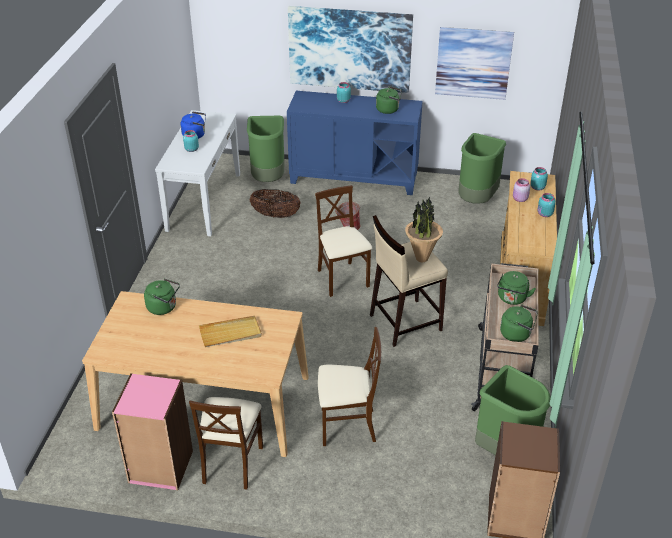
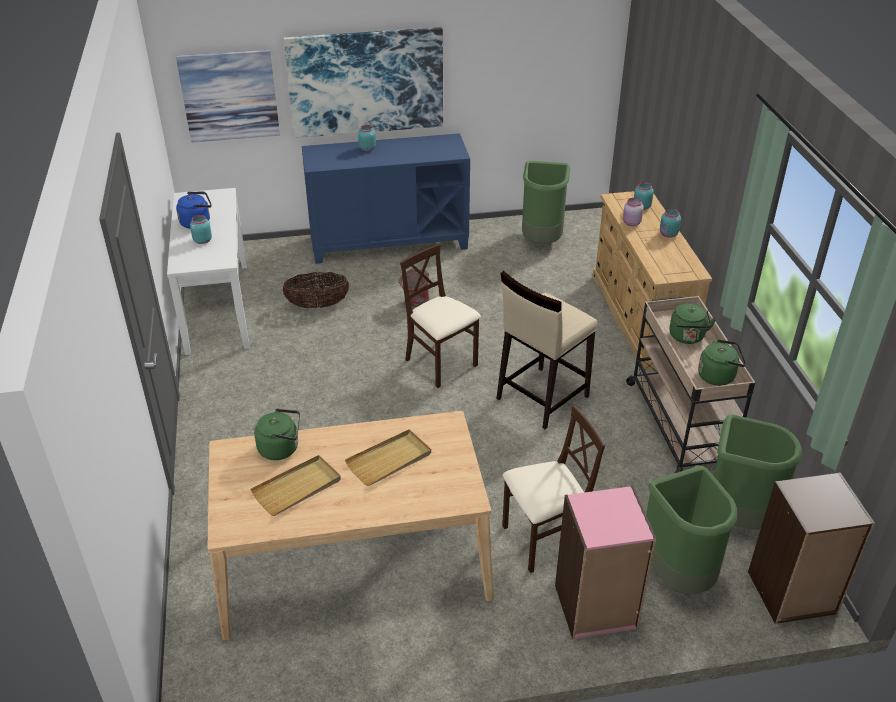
camera: 20 degrees left, 0 degrees up
(159, 336) = (297, 488): none -> beige tray
(160, 467) = (340, 662): pink bookcase -> pink bookcase (595, 607)
(231, 463) = (430, 629): beige chair -> none
(268, 179) = (285, 263): green trash can -> green trash can (678, 575)
(389, 109) = (427, 149): green kettle -> none
(422, 259) = (563, 314): potted plant -> none
(473, 63) = (516, 77): picture -> picture (229, 96)

